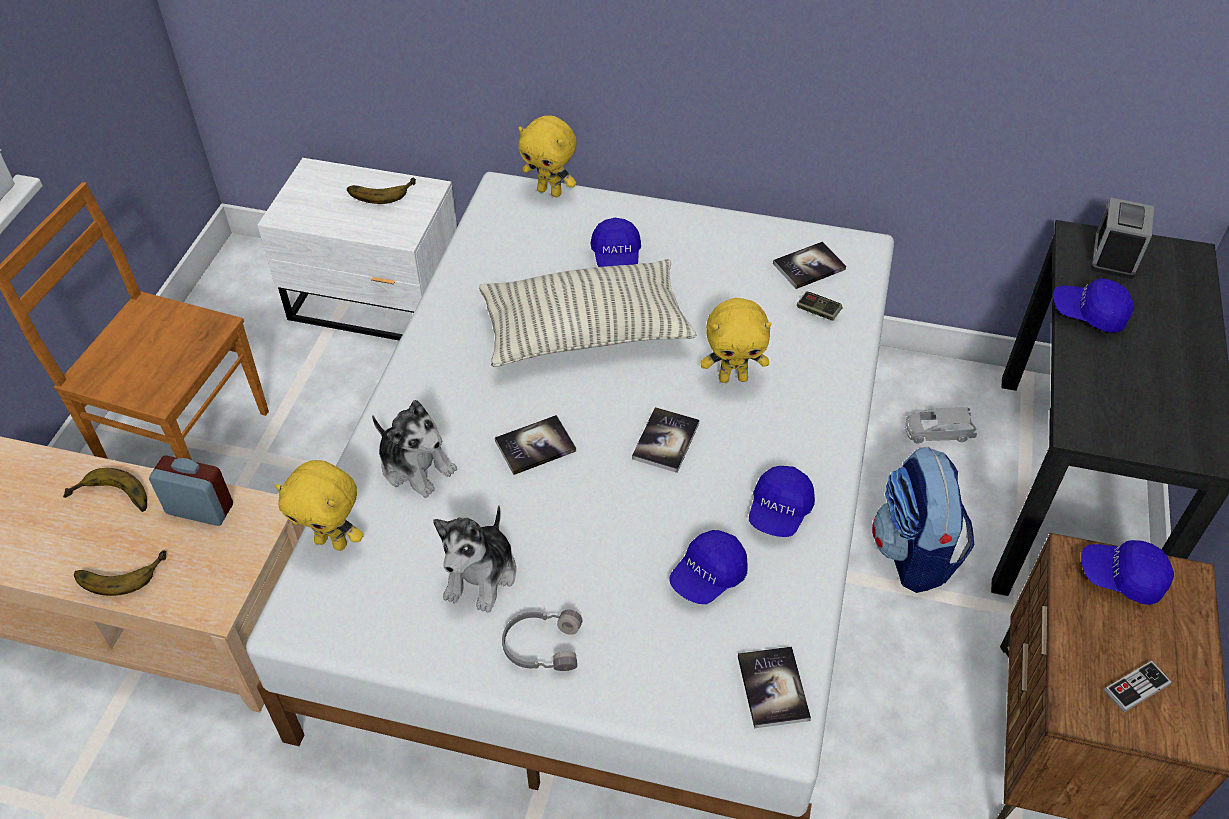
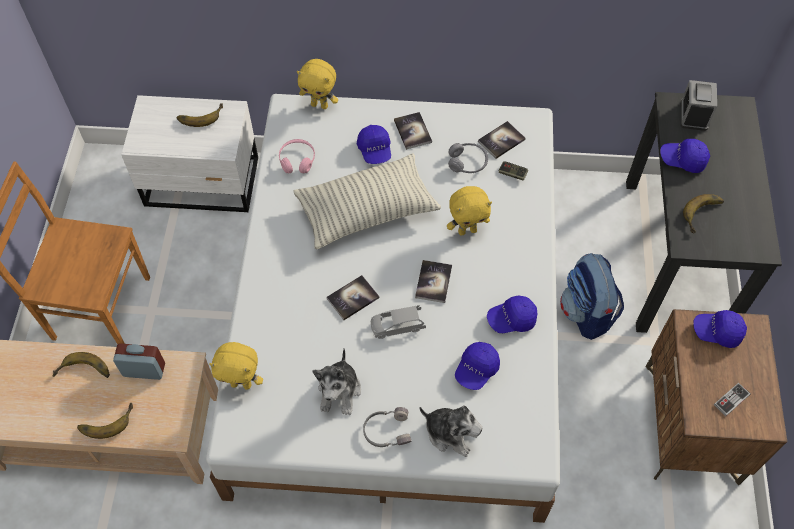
camera: 10 degrees left, 10 degrees up
(416, 466) = (281, 324): plush toy -> plush toy (451, 433)
(499, 255) = (297, 160): none -> pink headphones
(752, 288) = (467, 162): none -> grey headphones
(773, 688) = (527, 434): book -> book (412, 131)
(779, 511) = (511, 319): blue cap -> blue cap turned 60 degrees clockwise
(937, 432) = (590, 227): grey toy car -> grey toy car (397, 326)
(1116, 394) = (704, 215): none -> banana

